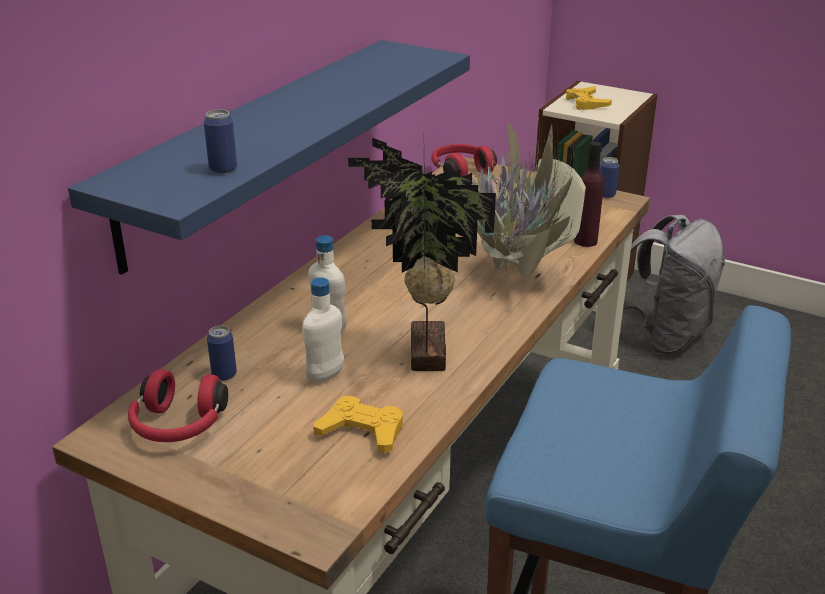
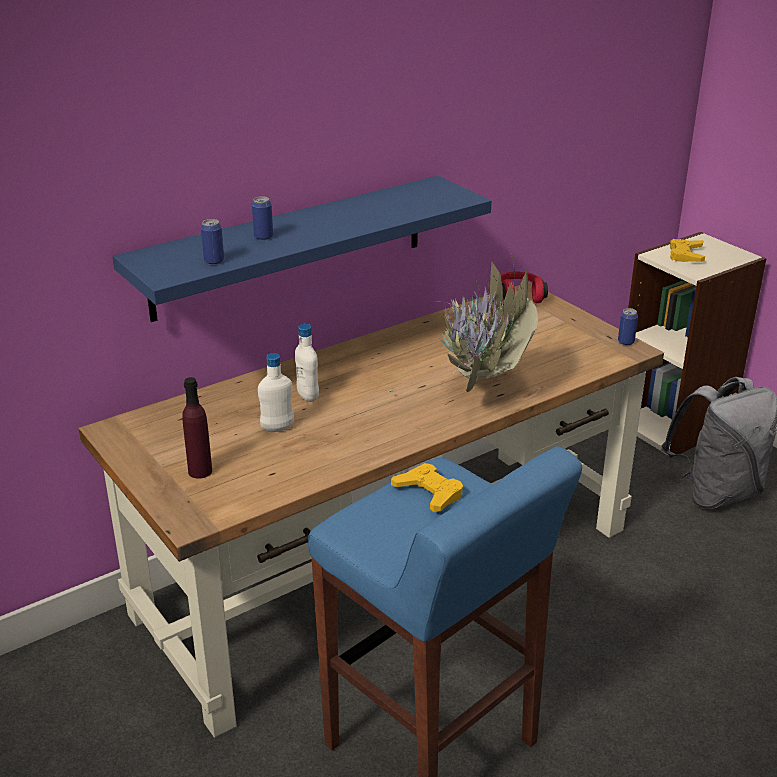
camera: 25 degrees right, 0 degrees up
(178, 426) = (159, 436): red headphones -> none
(224, 374) = (213, 410): can -> can (263, 237)
(362, 431) = (270, 471): yellow game controller -> yellow game controller (429, 493)
(423, 353) = (358, 430): potted plant -> none
(585, 241) = (567, 377): purple bottle -> purple bottle (200, 471)

